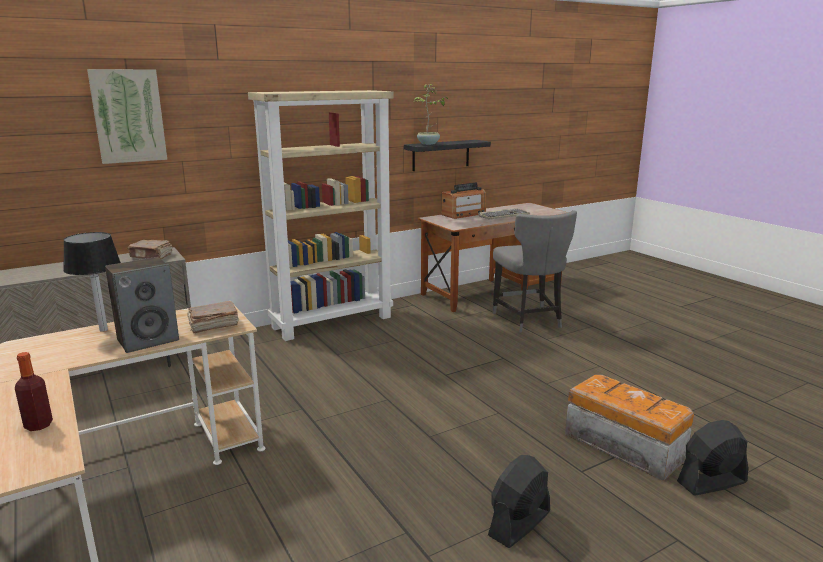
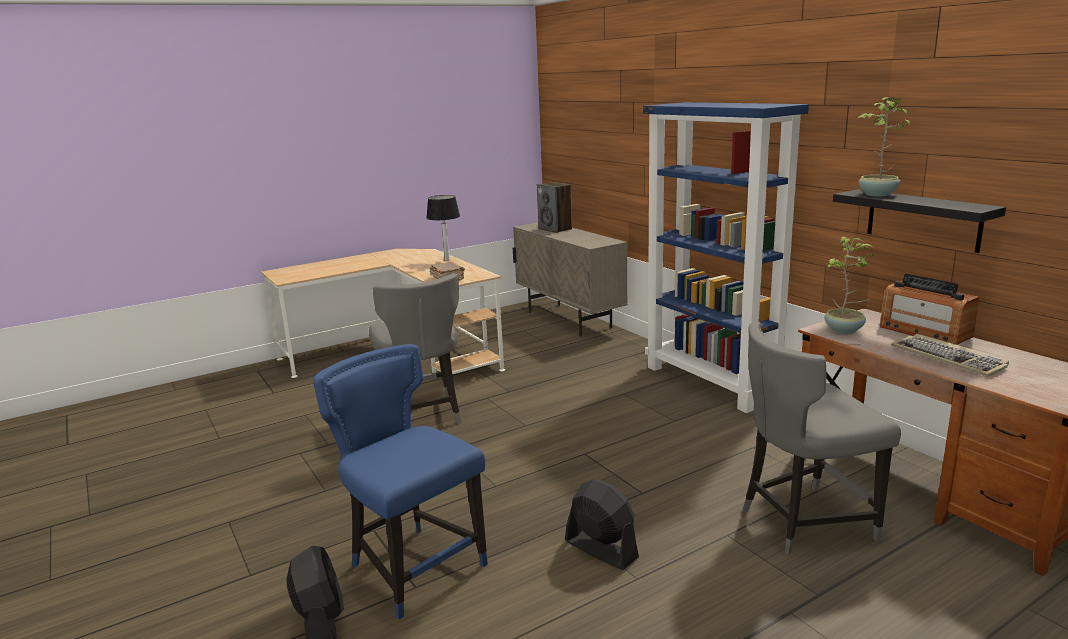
camera: 90 degrees right, 0 degrees up
(38, 425) = (324, 271): bottle -> none
(128, 116) = (616, 120): picture -> none
(148, 340) = (425, 270): speaker -> speaker (555, 229)
(151, 256) = (594, 241): brown book -> none
(332, 322) = (712, 383): beige bookcase -> blue bookcase
(345, 461) = (423, 416): none -> grey chair
(458, 224) = (844, 330): none -> potted plant
(519, 524) = (314, 490): black fan -> black fan (600, 549)
(623, 445) = (414, 567): storage box -> blue chair

